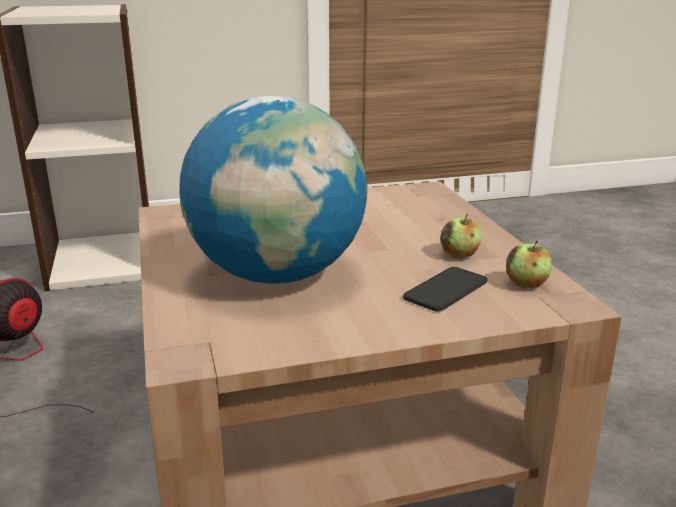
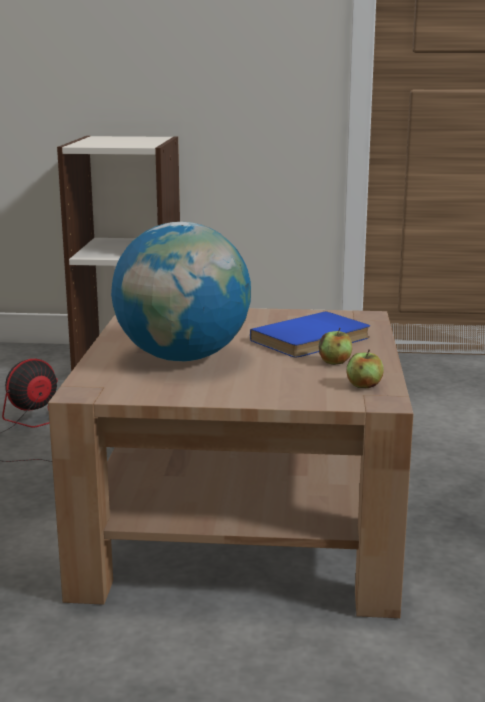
camera: 20 degrees right, 5 degrees down
(405, 227) = (313, 340): none -> blue book
(446, 290) = (296, 381): phone -> none

